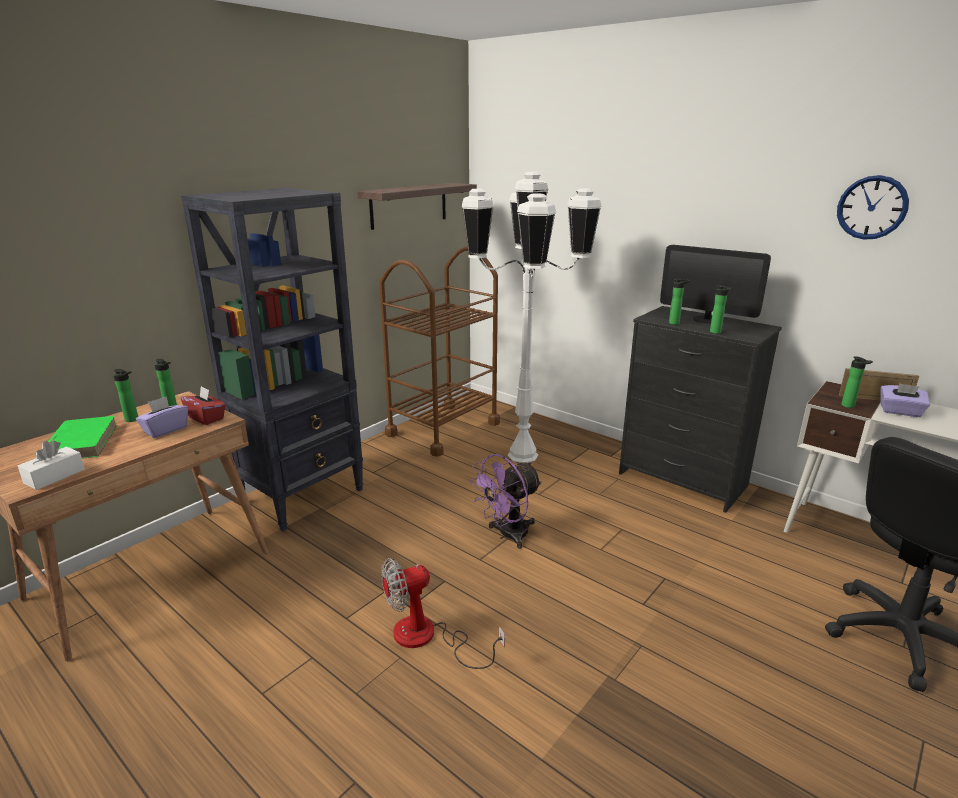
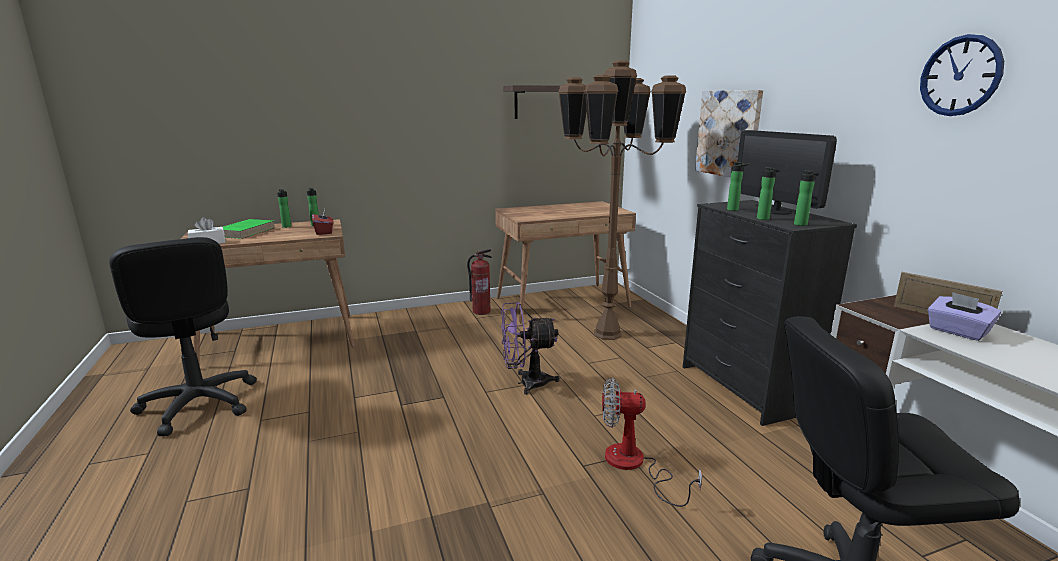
camera: 30 degrees right, 5 degrees down
(142, 709) = (198, 404): none -> black office chair
(165, 430) = (293, 233): purple tissue box -> none
(303, 495) = (414, 320): black bookcase -> none
(369, 462) = (481, 311): none -> fire extinguisher
(427, 638) = (389, 427): fan -> fan (634, 465)
(443, 429) = (562, 302): brown cart -> brown desk
(522, 456) = (606, 334): white floor lamp -> brown floor lamp
(624, 240) = (728, 133): none -> picture
(850, 406) = (890, 315): bottle -> bottle (802, 225)

